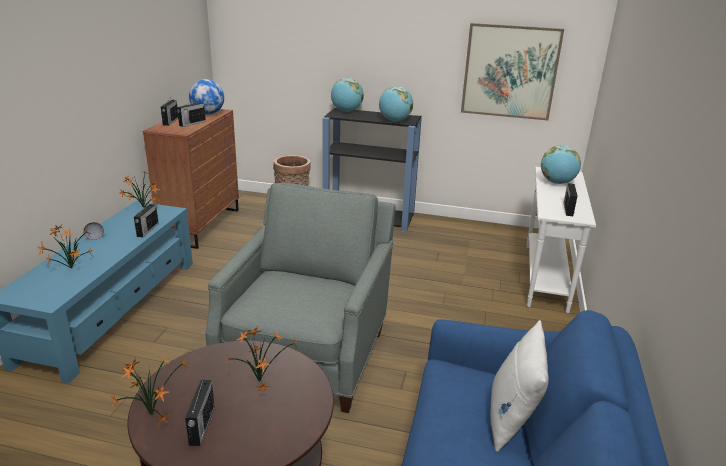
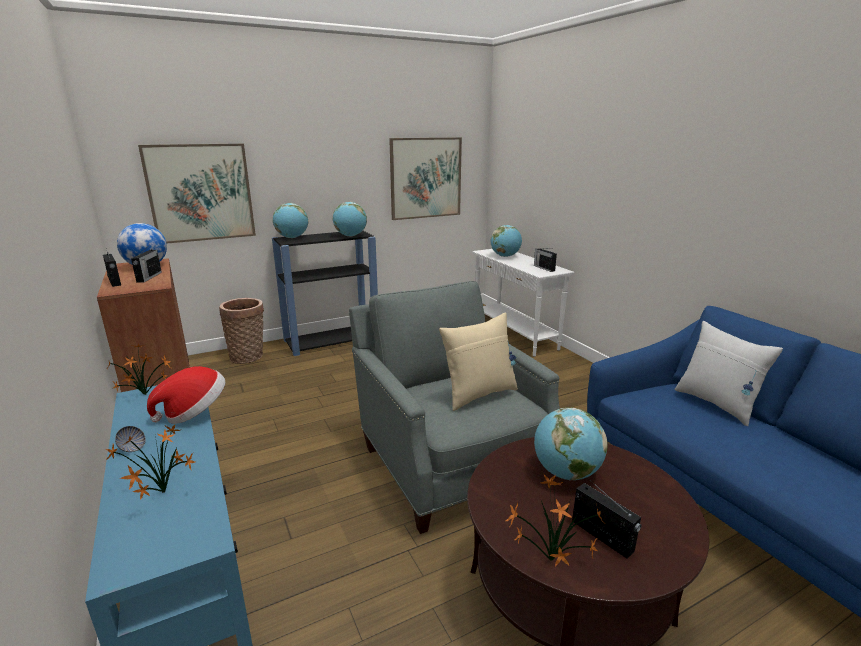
camera: 40 degrees left, 5 degrees down
(147, 230) = (194, 412): radio -> hat
(259, 380) = (566, 473): potted plant -> globe
(283, 57) = (200, 193): none -> picture
(304, 298) = (479, 395): none -> beige pillow

